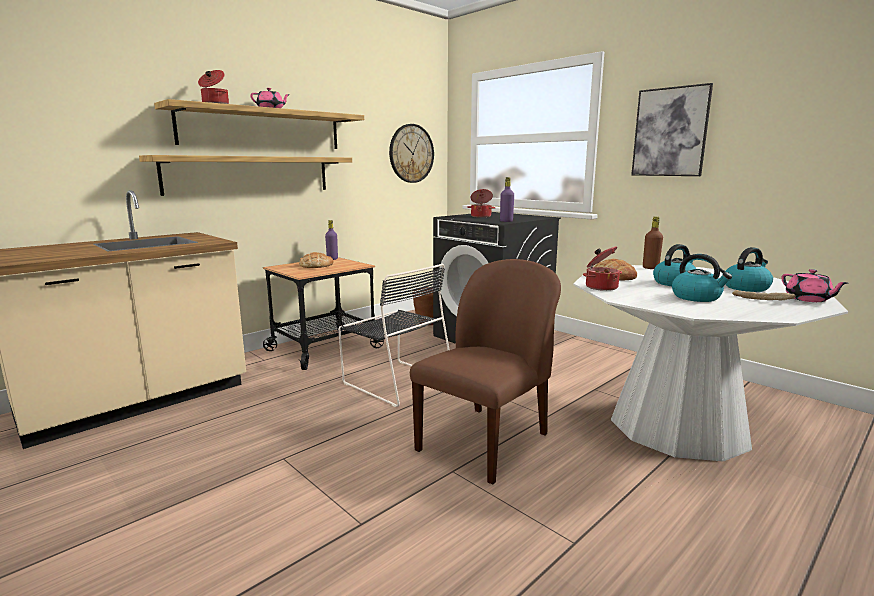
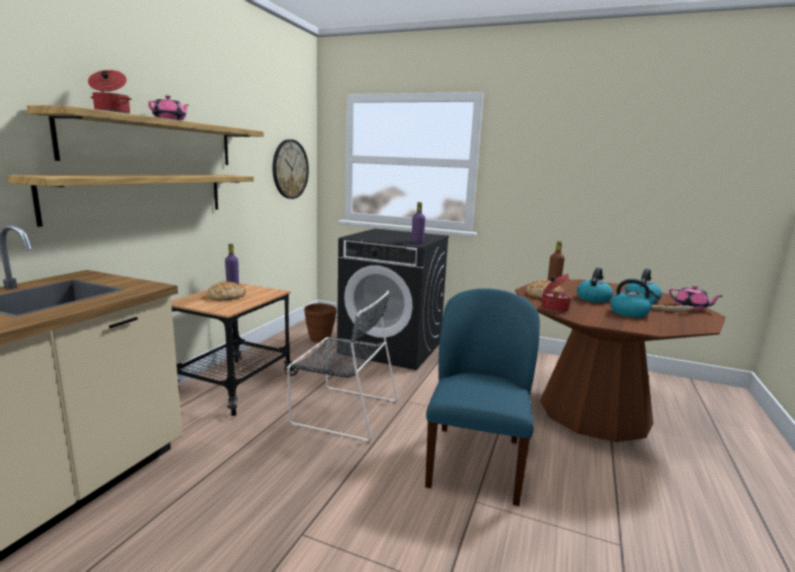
camera: 25 degrees left, 0 degrees up
(481, 216) = (381, 236): cooking pot -> none
(485, 441) = (475, 461): brown chair -> blue chair
(670, 132) = (542, 167): picture -> none
(678, 425) = (594, 411): white dining table -> brown dining table

